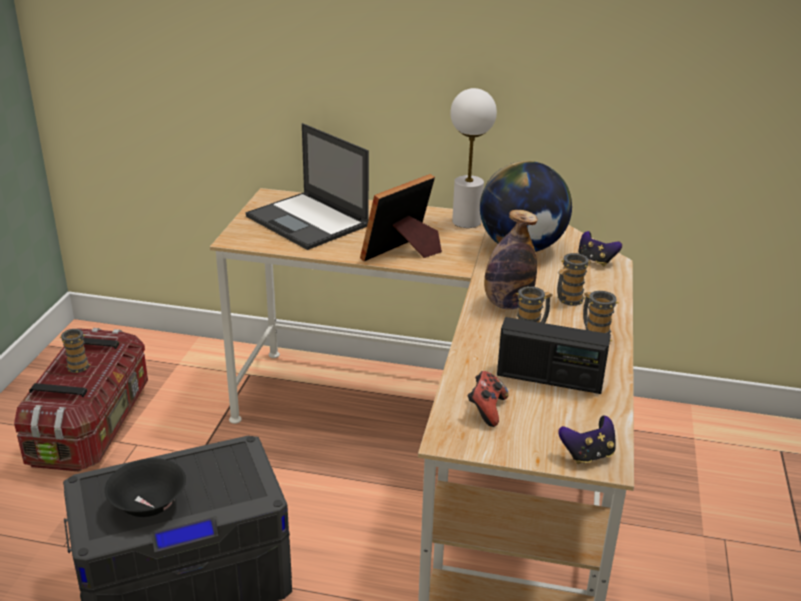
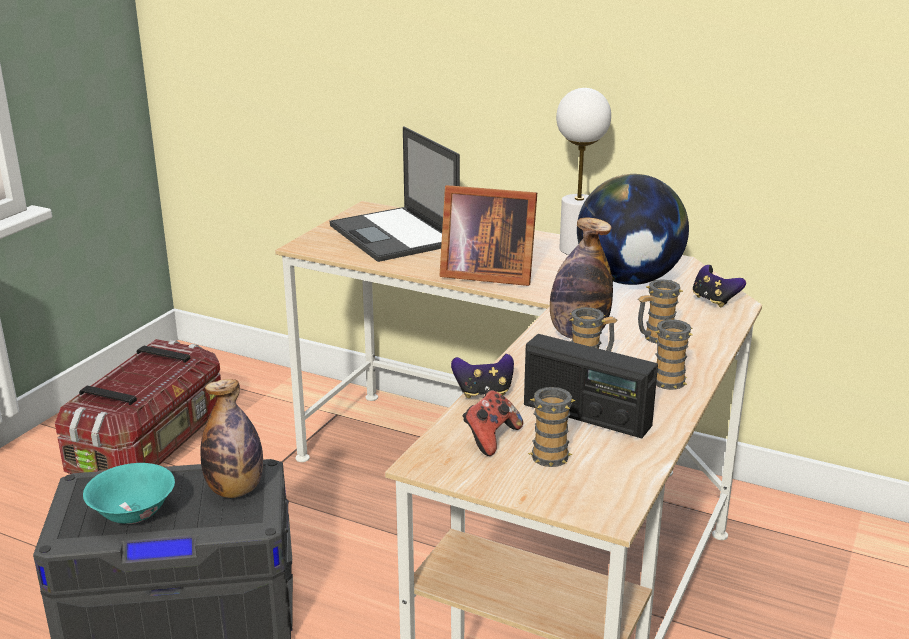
camera: 15 degrees right, 5 degrees down
(78, 364) = (141, 374): mug -> mug (549, 452)
(149, 505) = (133, 513): black bowl -> turquoise bowl
(230, 469) = (235, 490): none -> bottle
(403, 253) = (484, 273): picture frame -> picture frame turned 135 degrees counterclockwise
(587, 455) = (589, 500): game controller -> game controller (483, 392)

